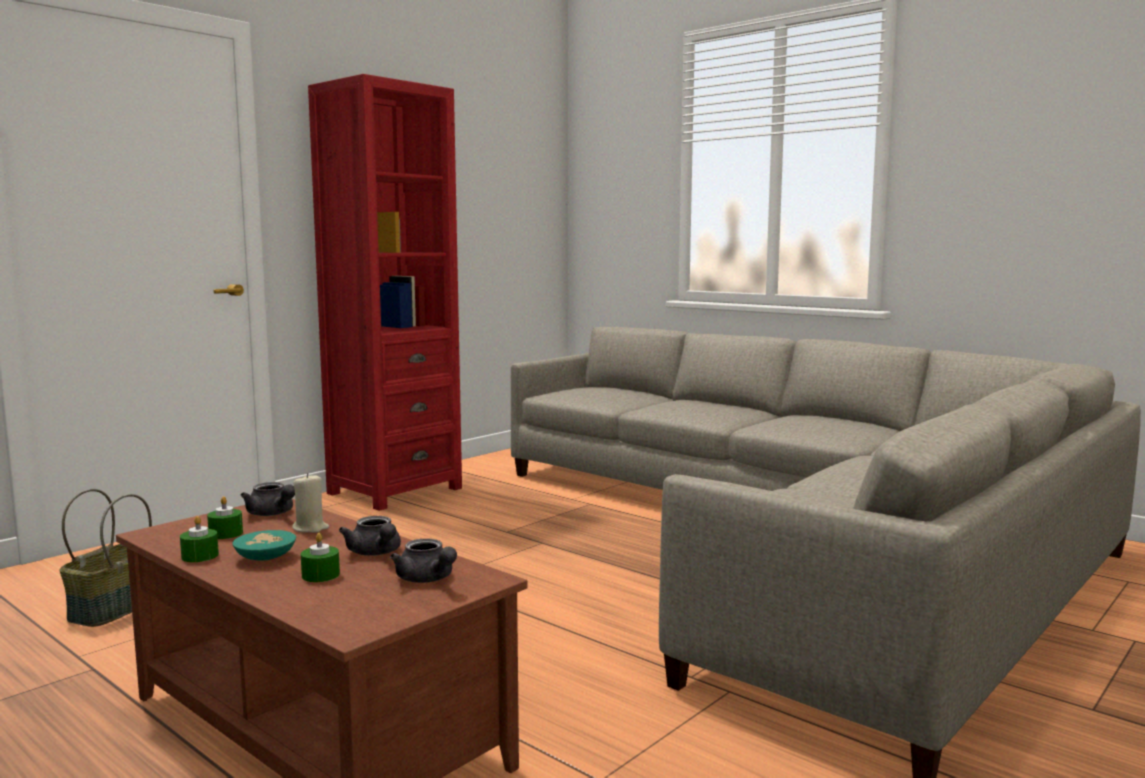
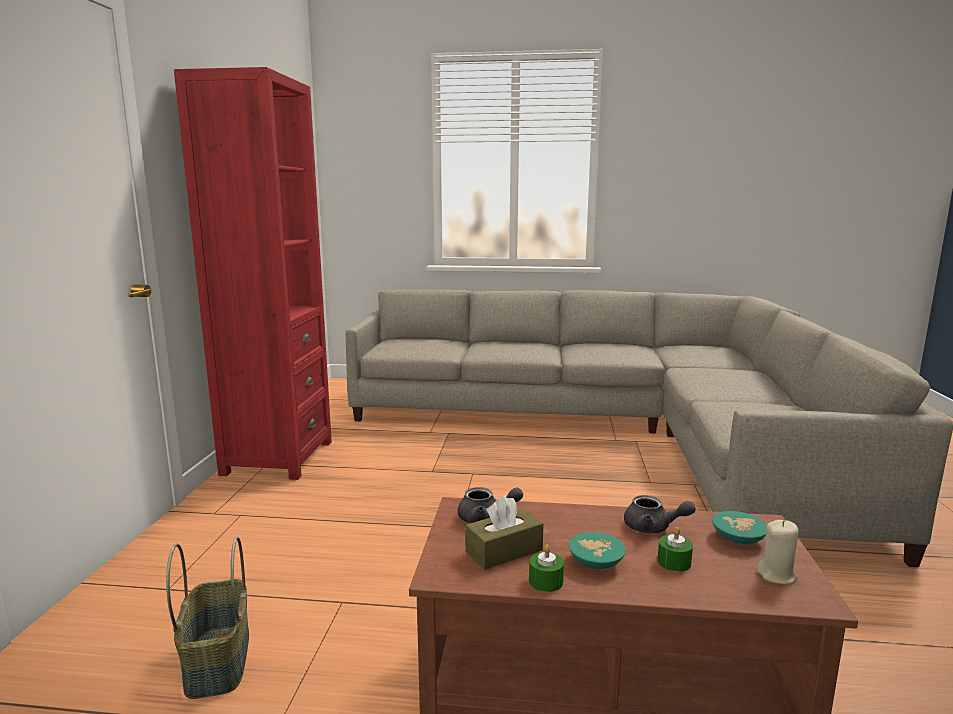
camera: 35 degrees left, 5 degrees up
(225, 534) = (504, 551): green candle -> brown tissue box
(310, 528) = (551, 522): beige candle -> beige candle (777, 575)
(427, 579) = (739, 538): grey teapot -> turquoise bowl

